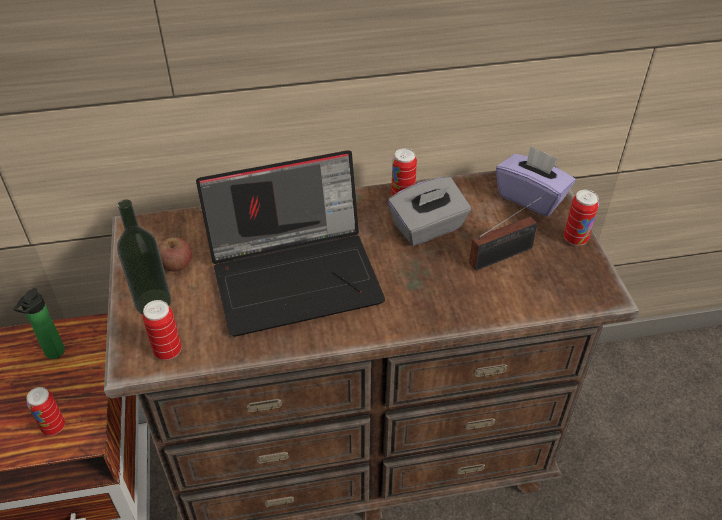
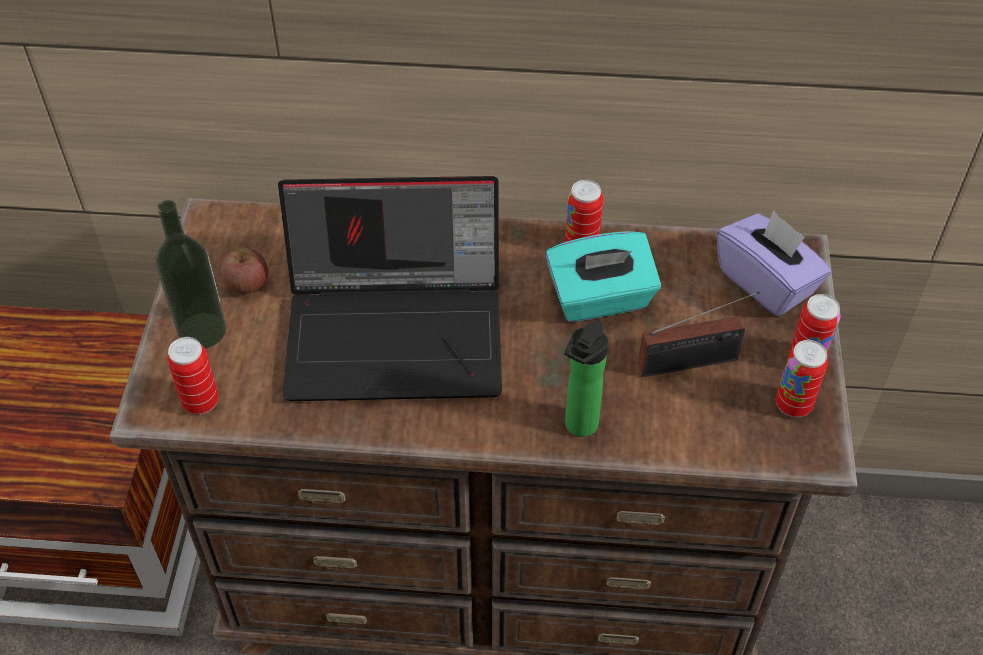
camera: 15 degrees right, 5 degrees up
(53, 354) = (93, 358): bottle -> bottle (578, 427)
(53, 426) = (70, 456): can -> can (793, 405)
(428, 228) = (600, 299): grey tissue box -> turquoise tissue box

